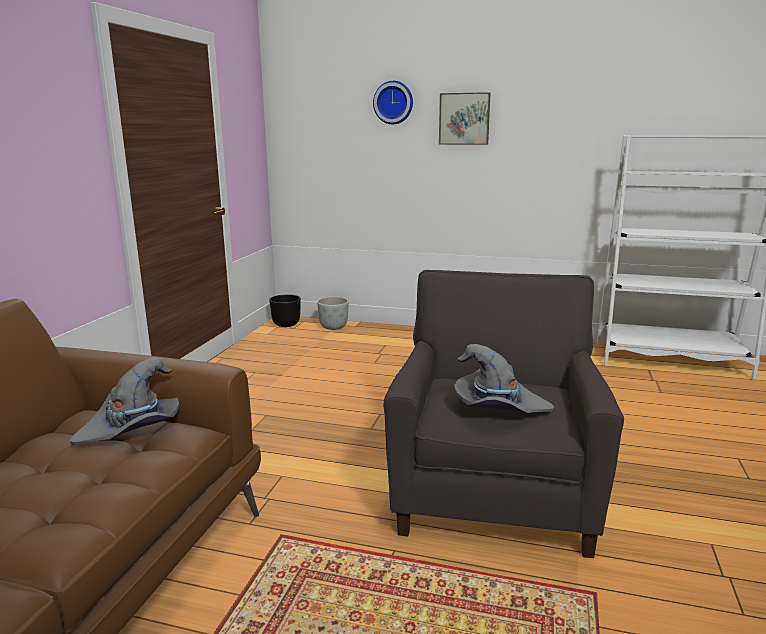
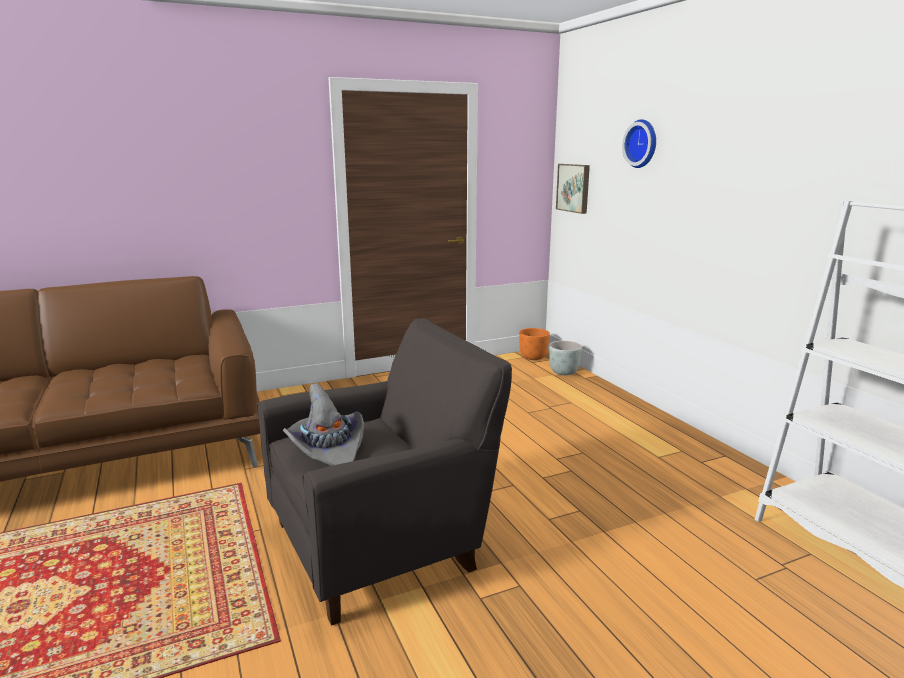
camera: 50 degrees right, 0 degrees up
(133, 427) = (188, 370): grey hat -> none
(286, 324) = (533, 357): black planter -> orange planter
(464, 119) = (702, 165): picture -> picture (574, 188)

